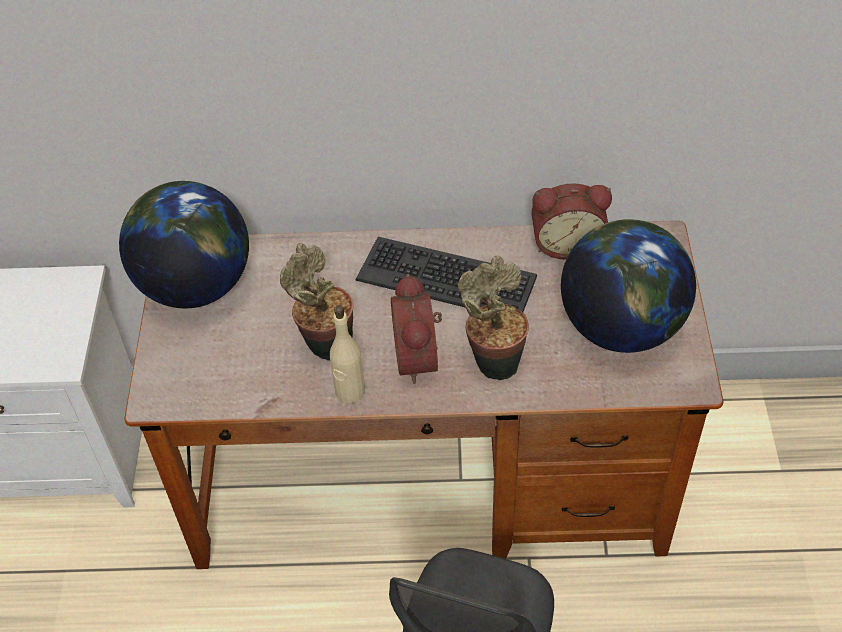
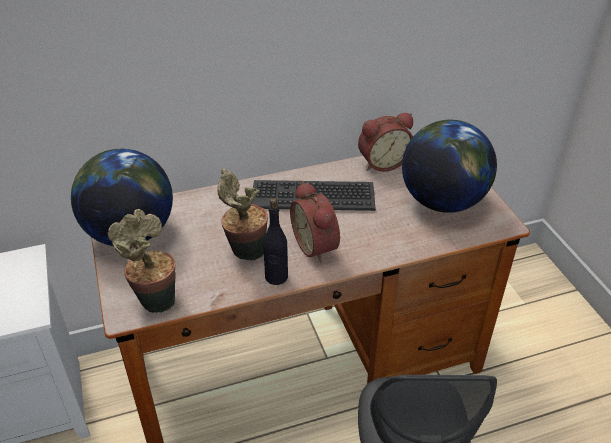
camera: 20 degrees left, 10 degrees down
(349, 391) = (276, 277): beige bottle -> black bottle
(493, 360) = (369, 237): potted plant -> potted plant (154, 299)

